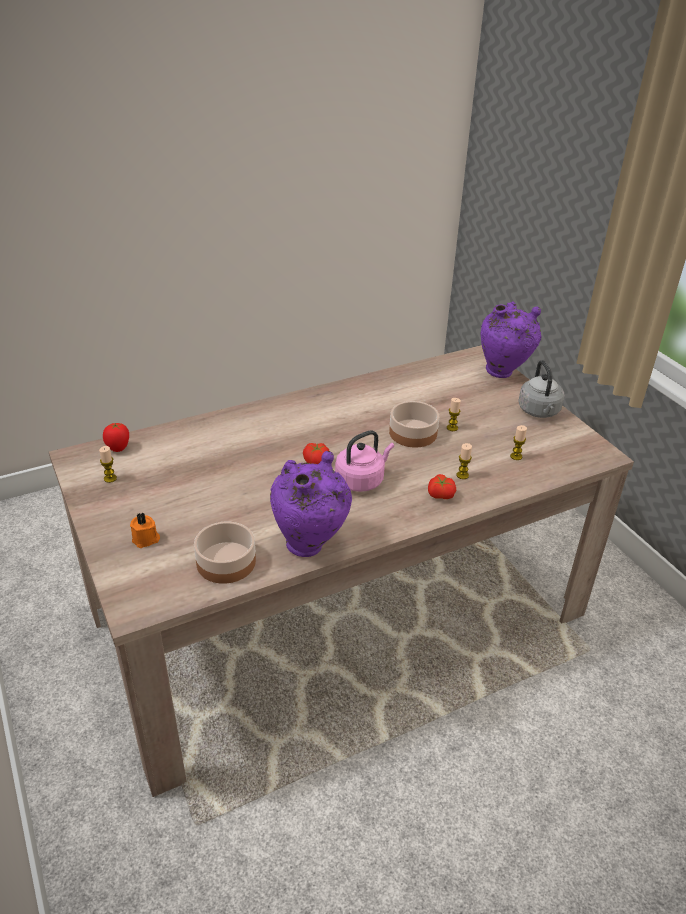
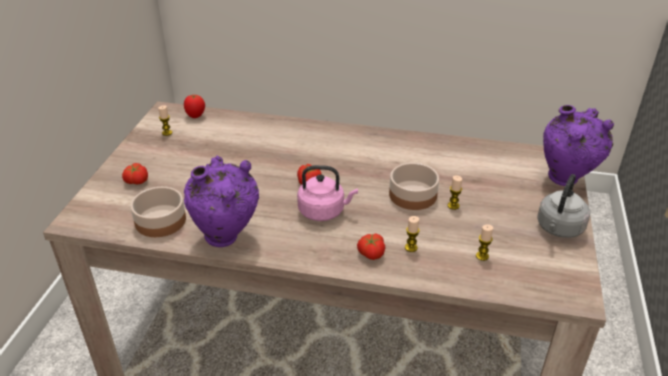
camera: 40 degrees right, 0 degrees up
(146, 539) = (136, 181): orange candle -> tomato

